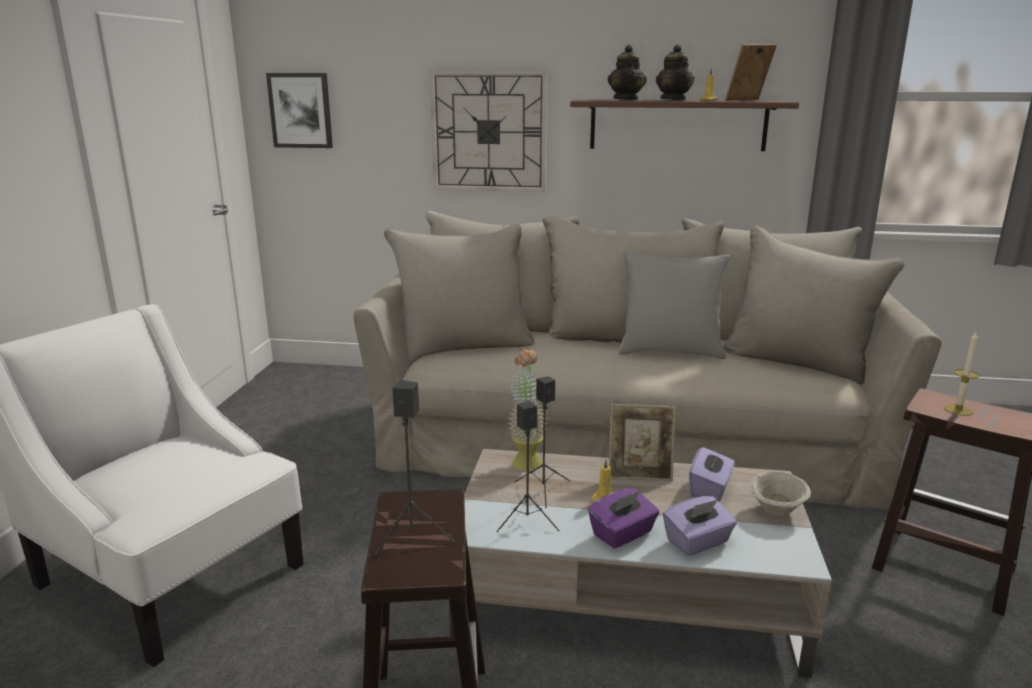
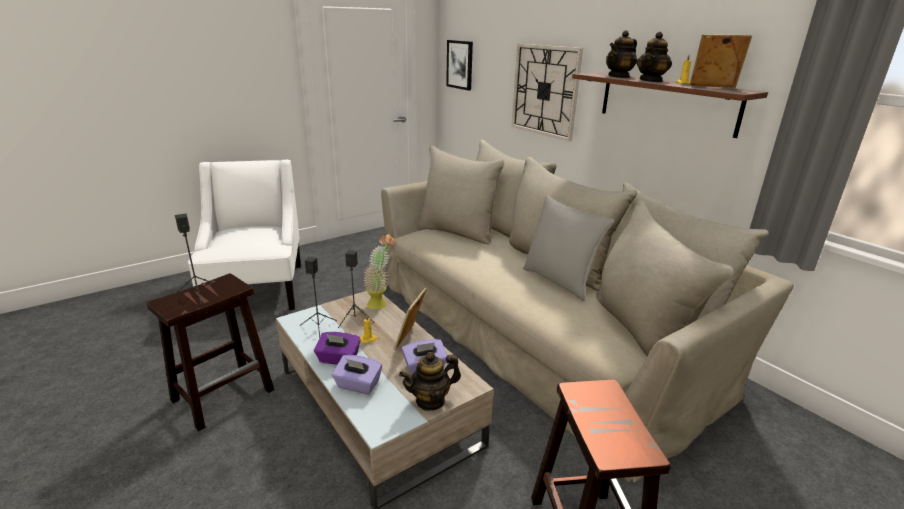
camera: 45 degrees right, 5 degrees up
(639, 474) = (410, 339): picture frame -> picture frame turned 60 degrees clockwise
(777, 510) = (430, 400): beige bowl -> teapot
(958, 410) = (597, 407): candle -> none

